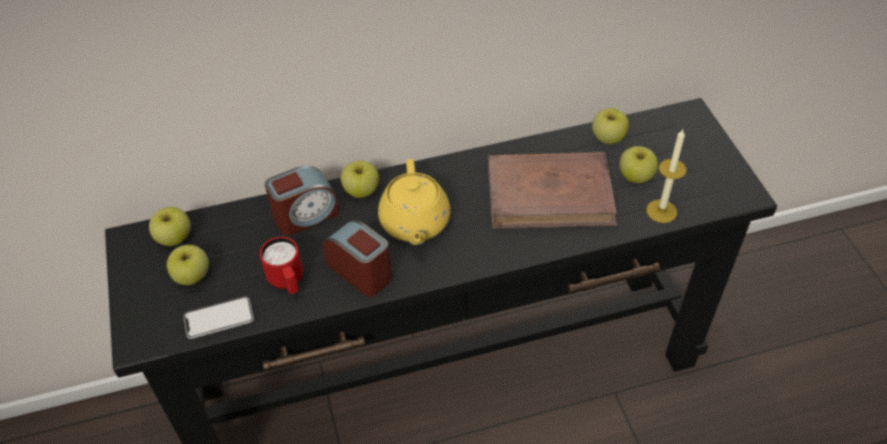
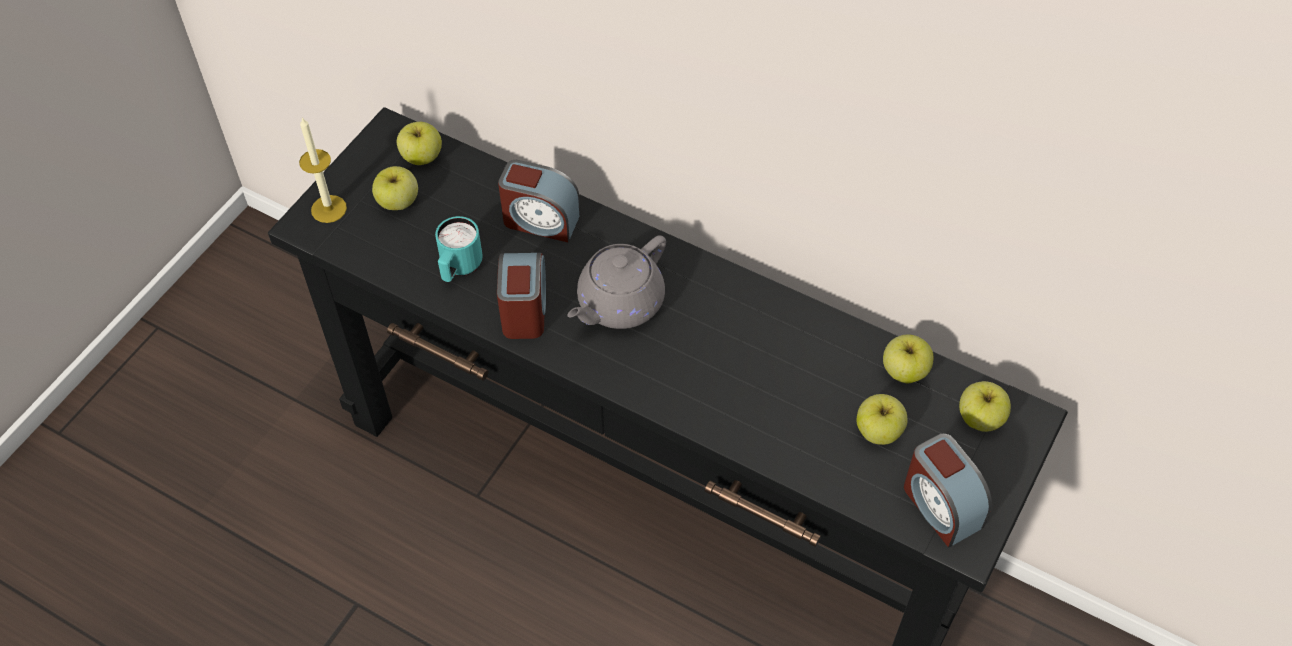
camera: 45 degrees right, 5 degrees up
(219, 318) = (377, 255): phone -> none
(288, 282) = (459, 269): red mug -> turquoise mug
(361, 190) = (612, 235): apple -> apple (980, 418)
(415, 223) = (619, 303): yellow teapot -> grey teapot
(550, 195) = (771, 379): brown book -> none
(661, 211) = (856, 485): candle -> candle (329, 209)
(710, 187) = (940, 506): none -> alarm clock

